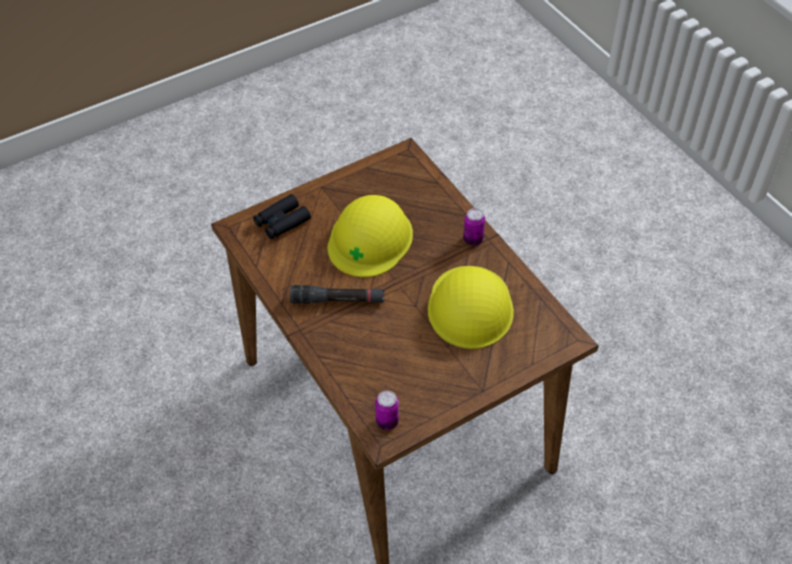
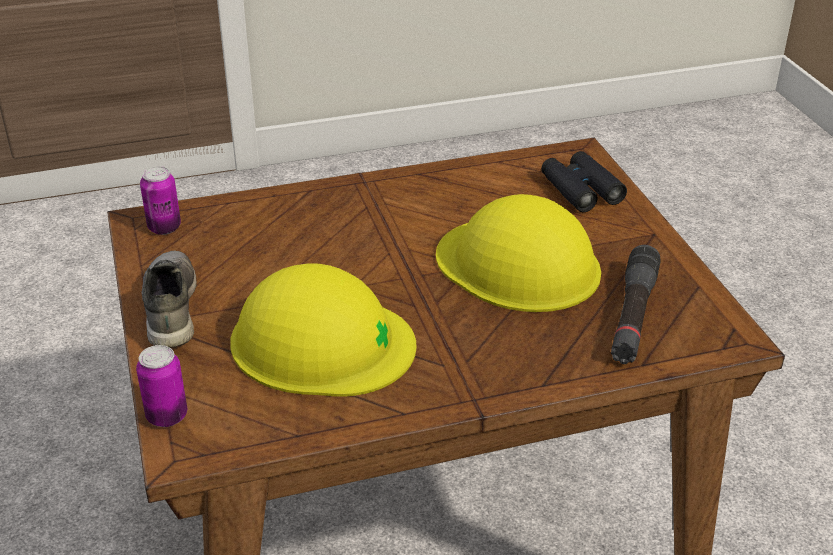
camera: 105 degrees right, 15 degrees down
(337, 300) = (401, 217): black flashlight -> black flashlight (633, 316)
(468, 386) = (169, 309): none -> grey shoe
(473, 239) = (478, 378): can -> can (167, 416)

